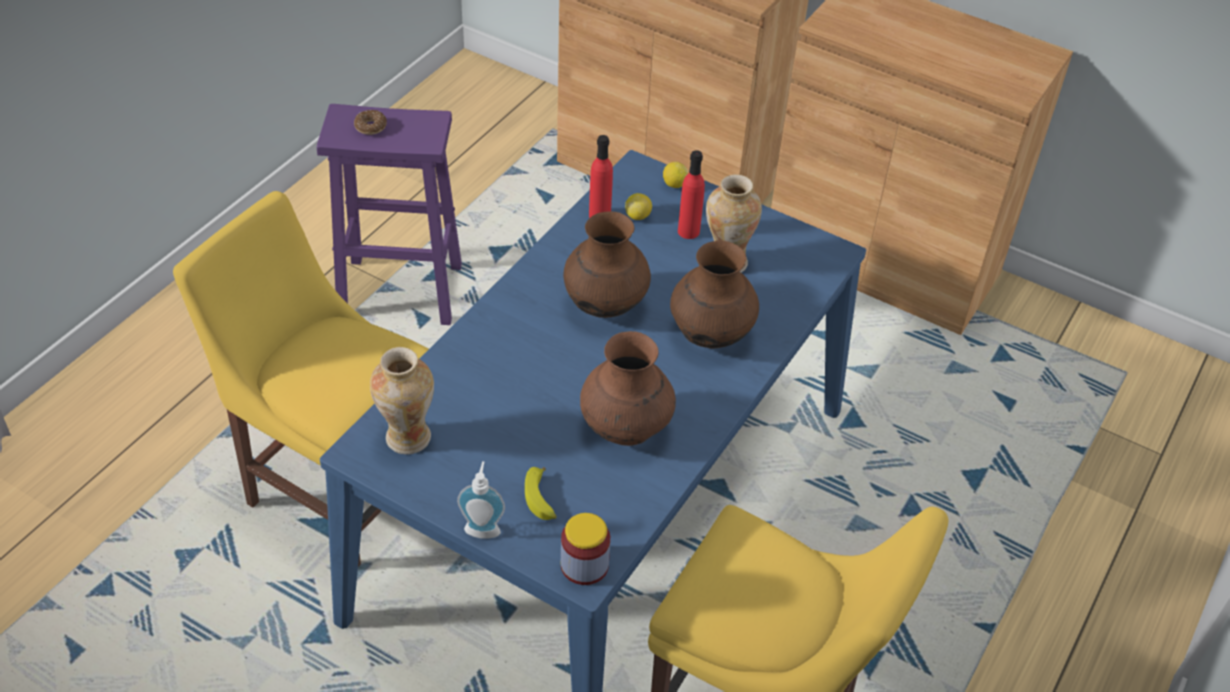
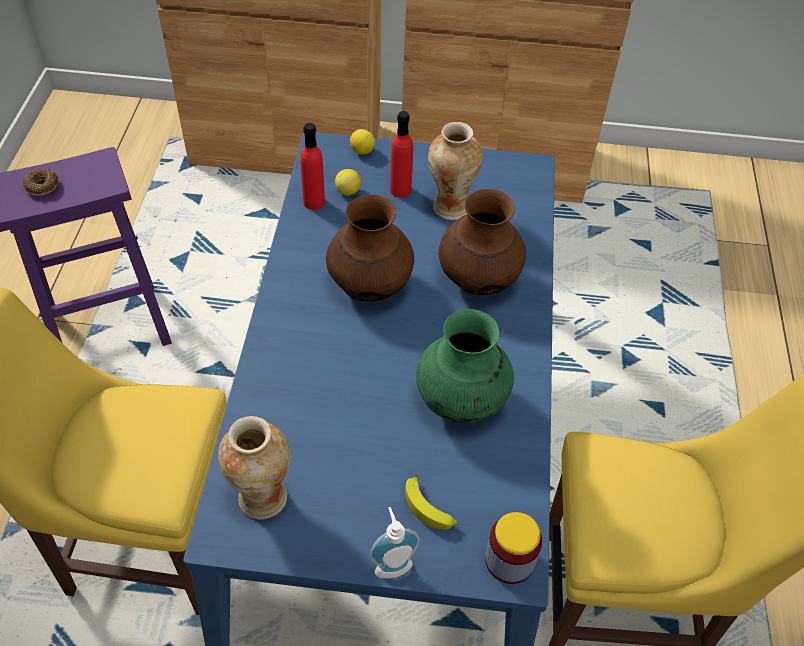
camera: 25 degrees left, 5 degrees up
(625, 428) = (461, 401): brown vase -> green vase

